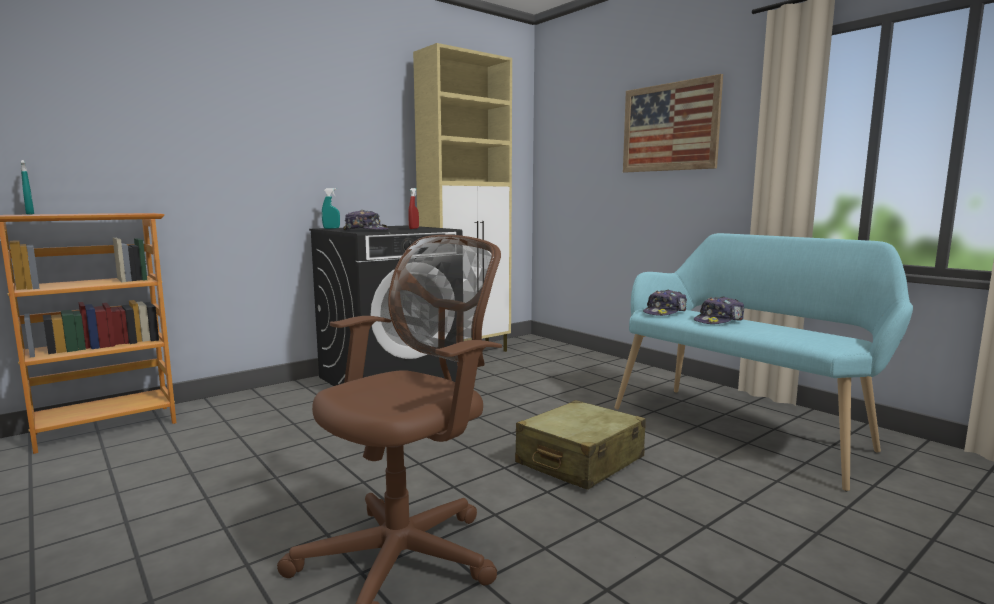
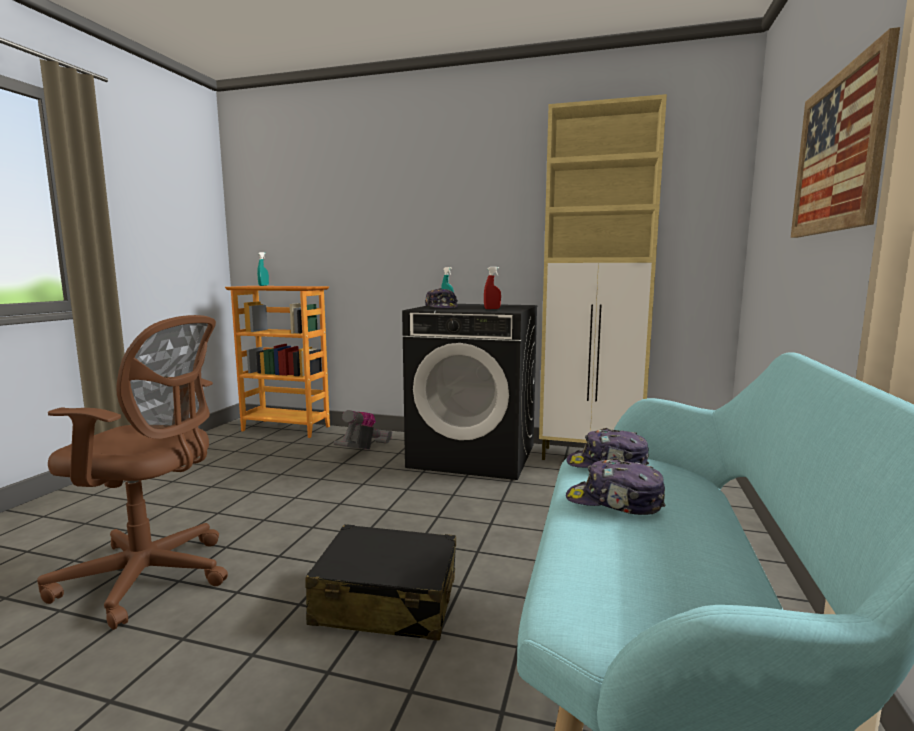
camera: 55 degrees right, 0 degrees up
(281, 408) = (364, 450): none -> vacuum cleaner
(580, 461) = (386, 601): beige suitcase -> black suitcase

